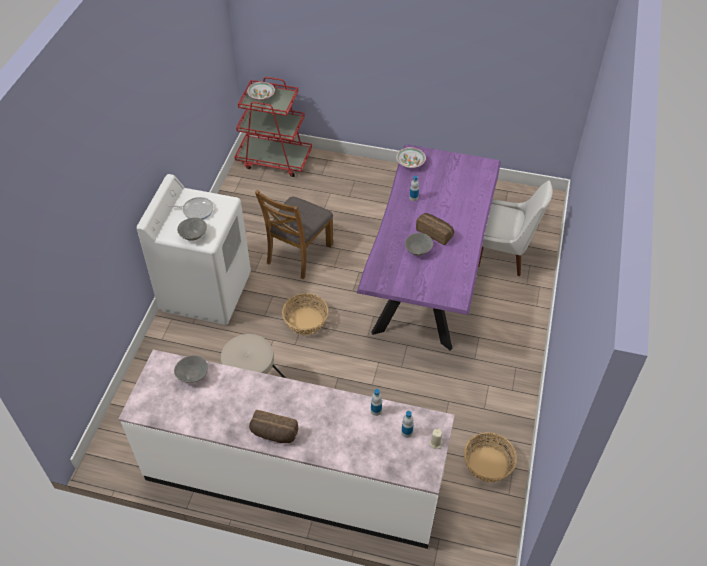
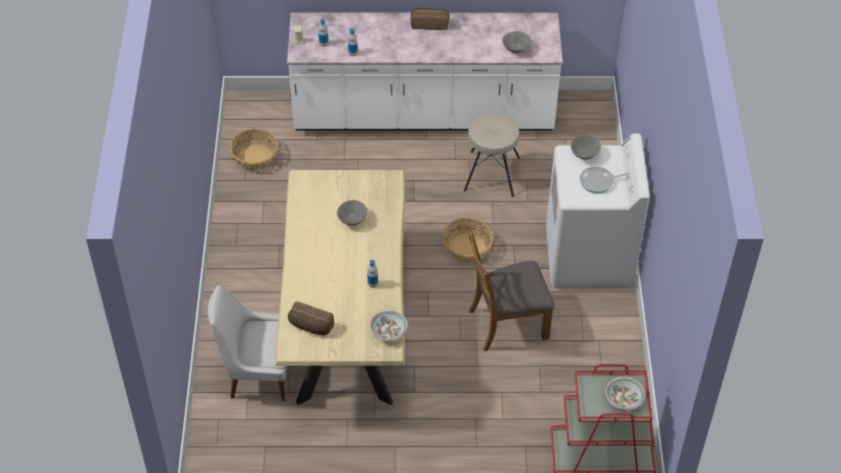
camera: 165 degrees right, 0 degrees up
(298, 253) = (507, 323): brown chair -> brown chair turned 120 degrees counterclockwise
(427, 278) = (346, 323): purple dining table -> beige dining table
(435, 233) = (338, 244): bread -> bread (310, 326)

